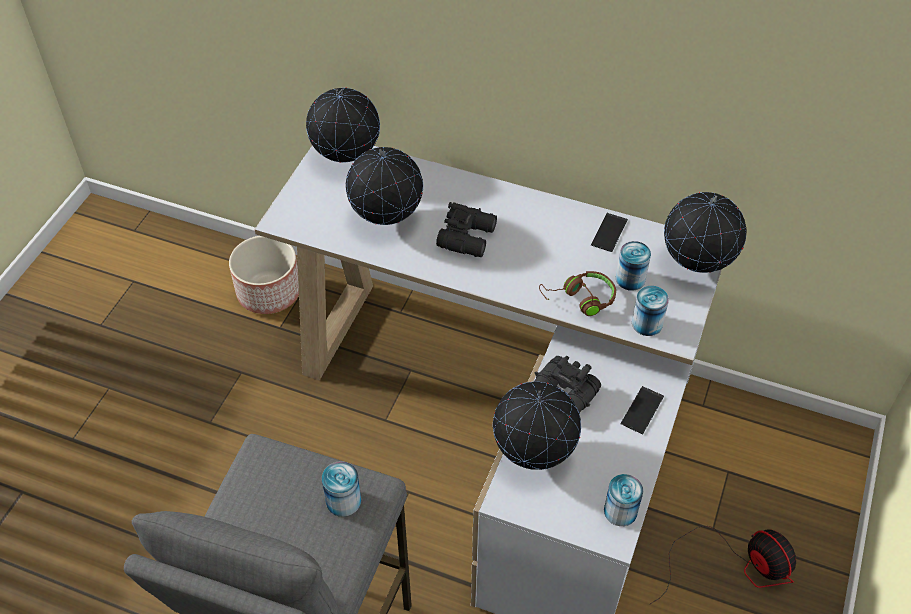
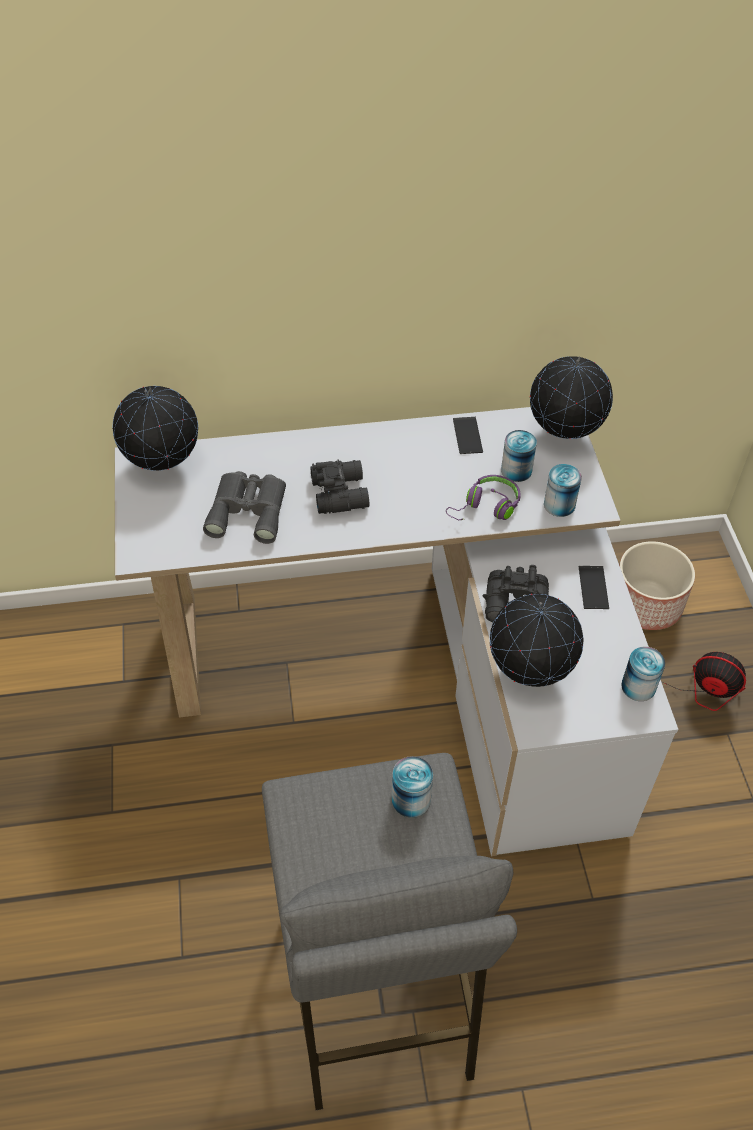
camera: 30 degrees left, 0 degrees up
(270, 292) = (88, 649): planter -> planter (647, 604)
(387, 220) = (249, 510): globe -> grey binoculars
(580, 299) = (486, 507): brown headphones -> purple headphones

